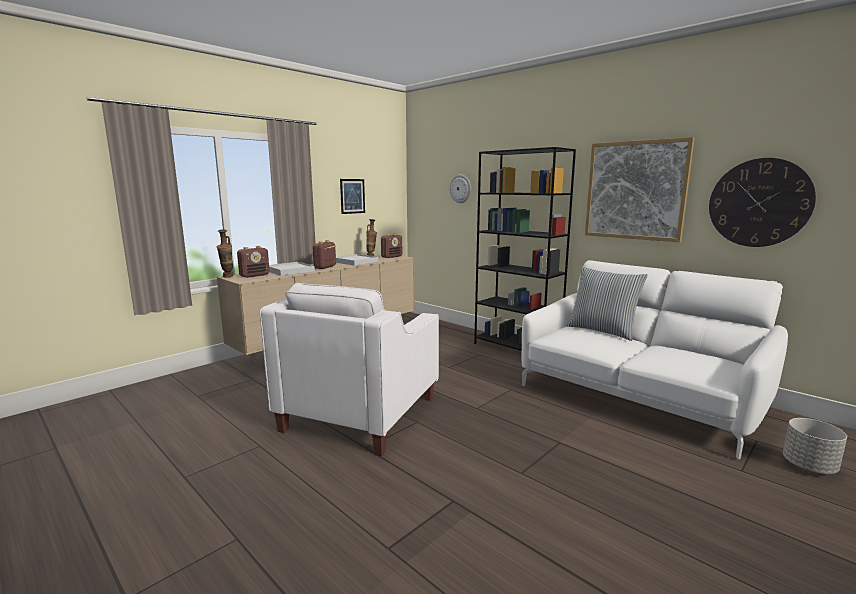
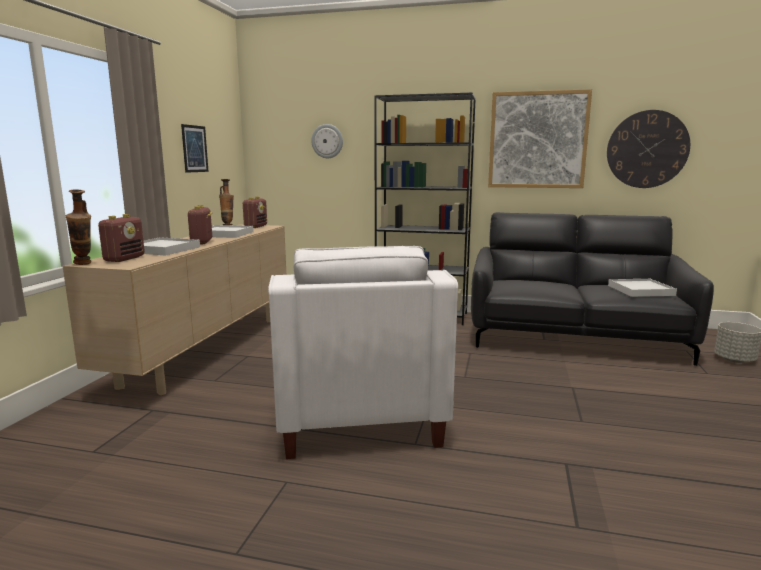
camera: 30 degrees left, 0 degrees up
(602, 331) = (532, 279): pillow -> none
(638, 397) = (574, 337): white sofa -> black sofa
(696, 361) = (641, 290): none -> white tray

